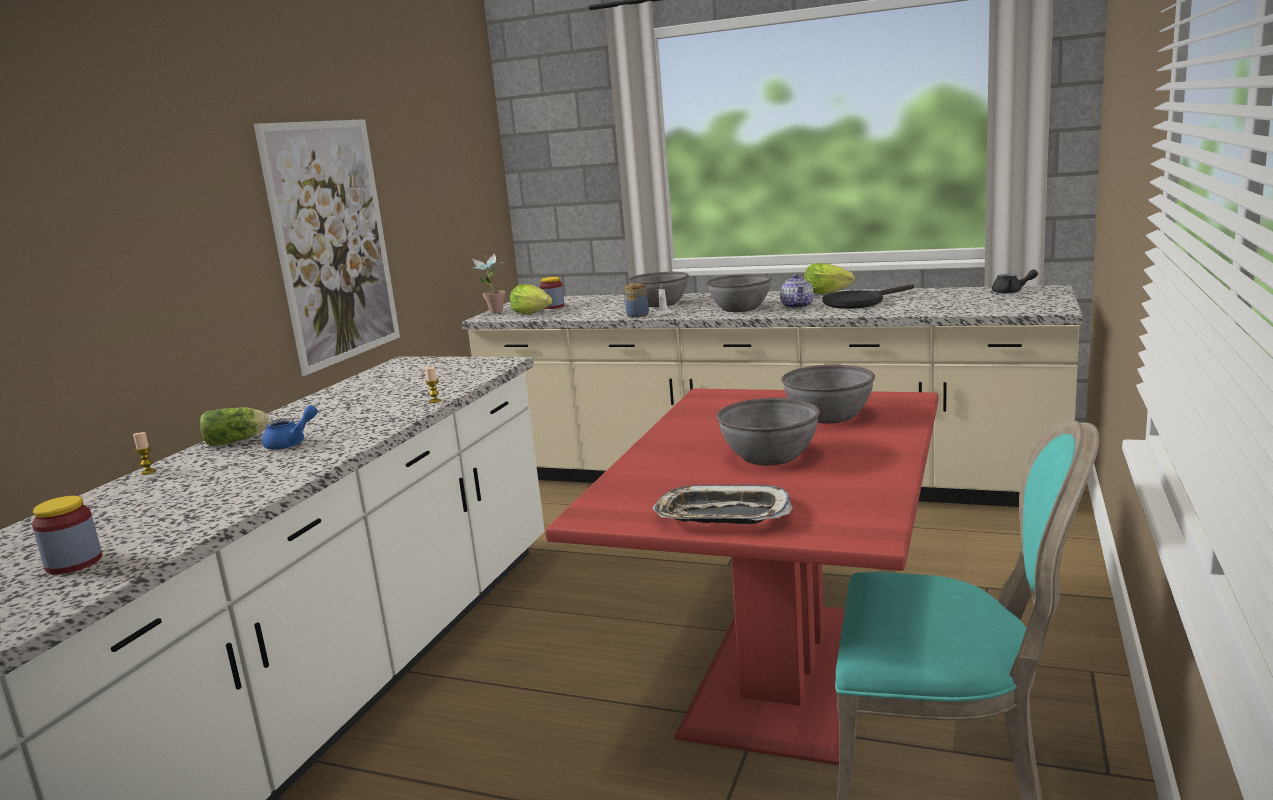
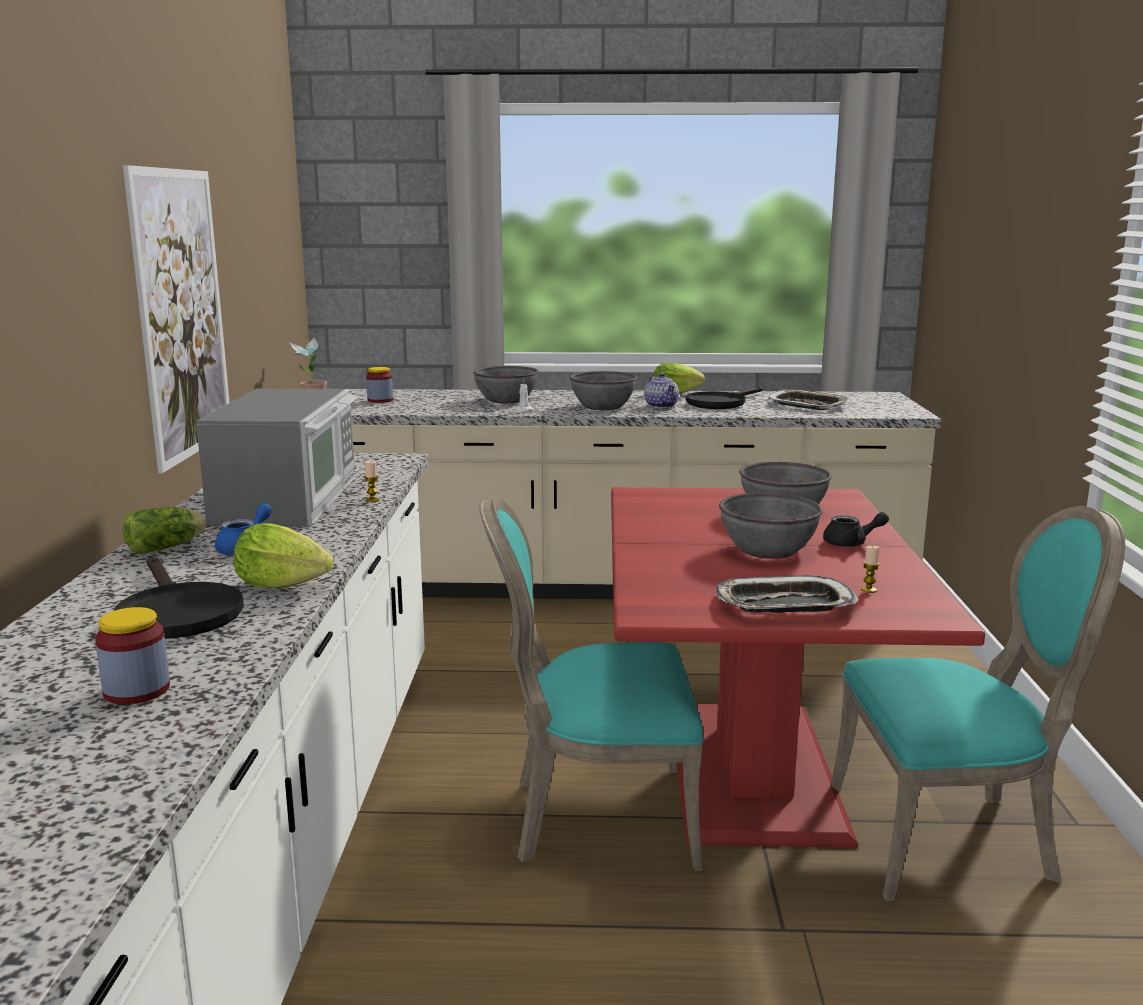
camera: 20 degrees left, 0 degrees up
(148, 472) = (88, 586): candle -> candle (868, 590)
(177, 497) = (176, 612): none -> black frying pan
(374, 400) = (290, 500): none -> microwave
(531, 313) = (363, 407): lettuce -> lettuce (282, 585)
(608, 702) = (595, 817): none -> turquoise chair
(636, 315) = (494, 411): jar -> none
(948, 302) = (807, 405): none -> tray
(1011, 292) = (854, 397): black teapot -> black teapot (851, 543)

